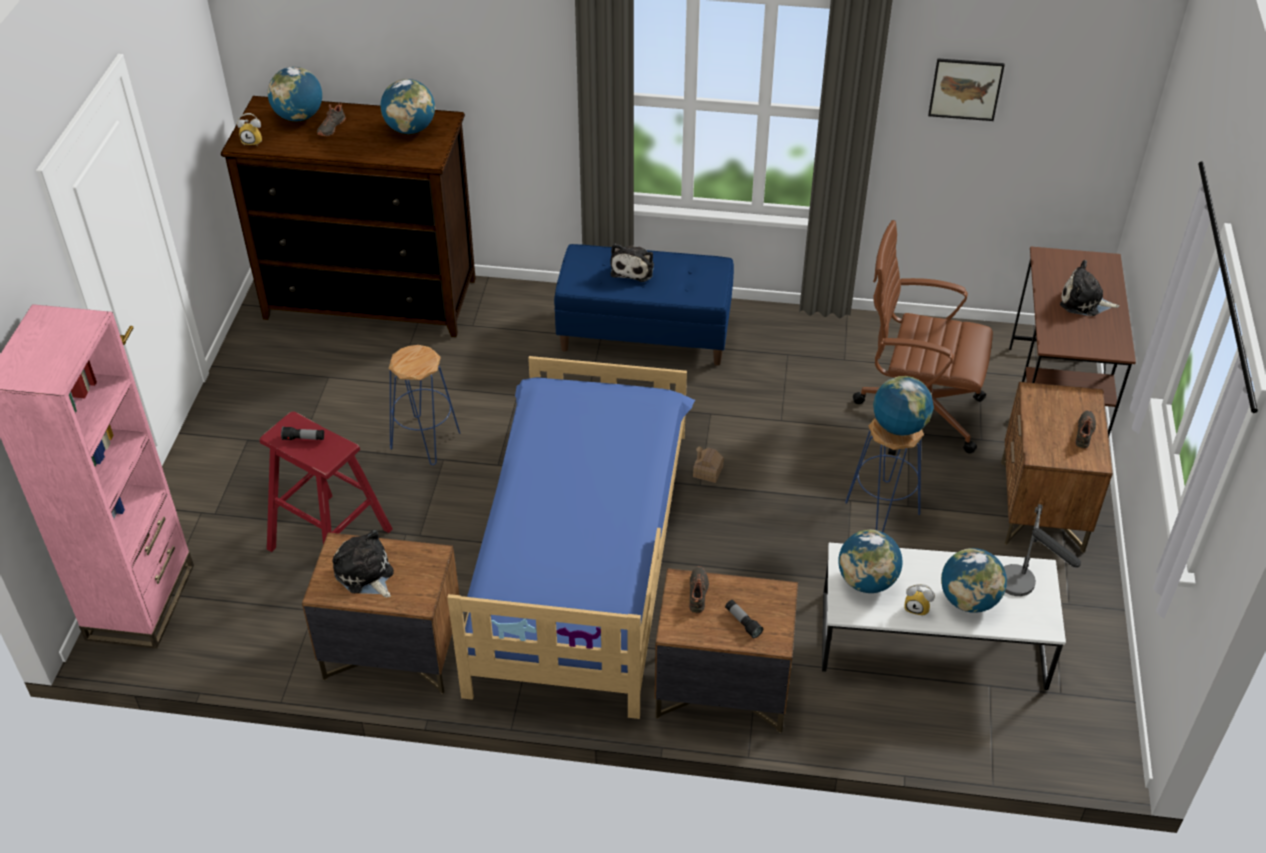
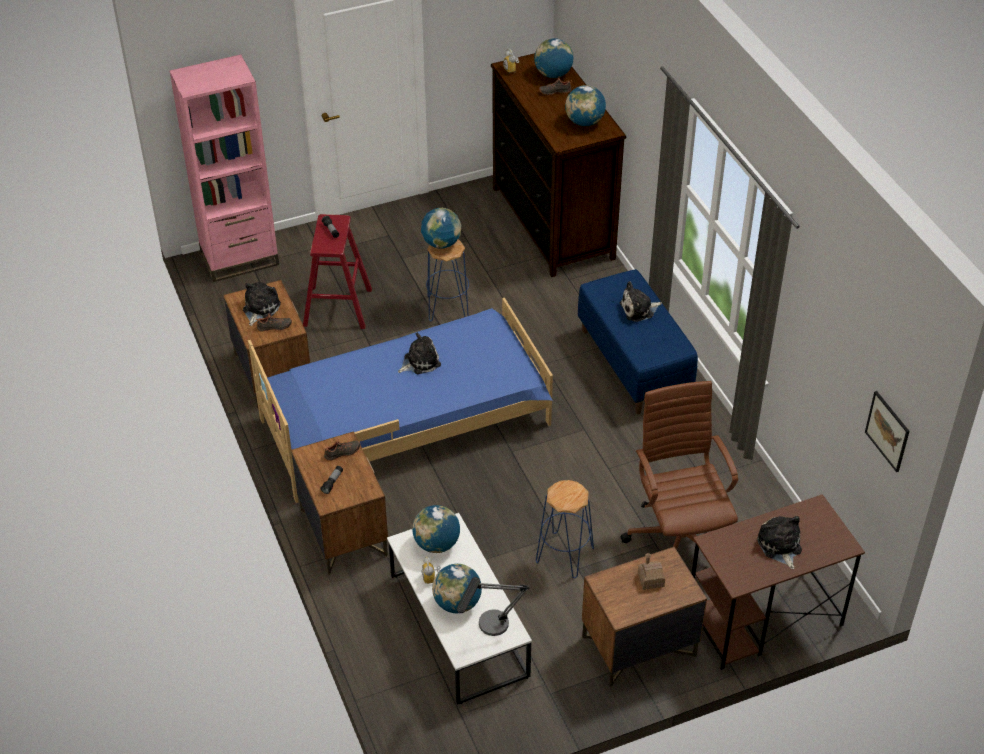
camera: 60 degrees right, 0 degrees up
(565, 473) = (420, 362): none -> plush toy
(707, 471) = (527, 450): toy house -> toy house (650, 579)
(899, 426) = (569, 495): globe -> globe (441, 243)
(965, 89) = (831, 336): picture -> picture (887, 431)
(1085, 433) = (646, 601): black shoe -> black shoe (274, 327)

